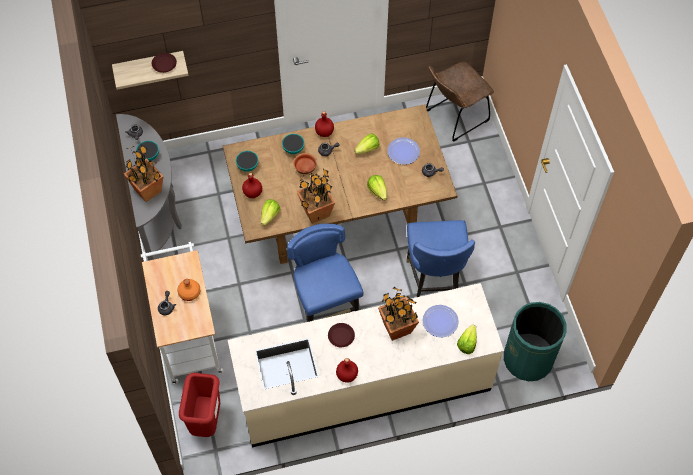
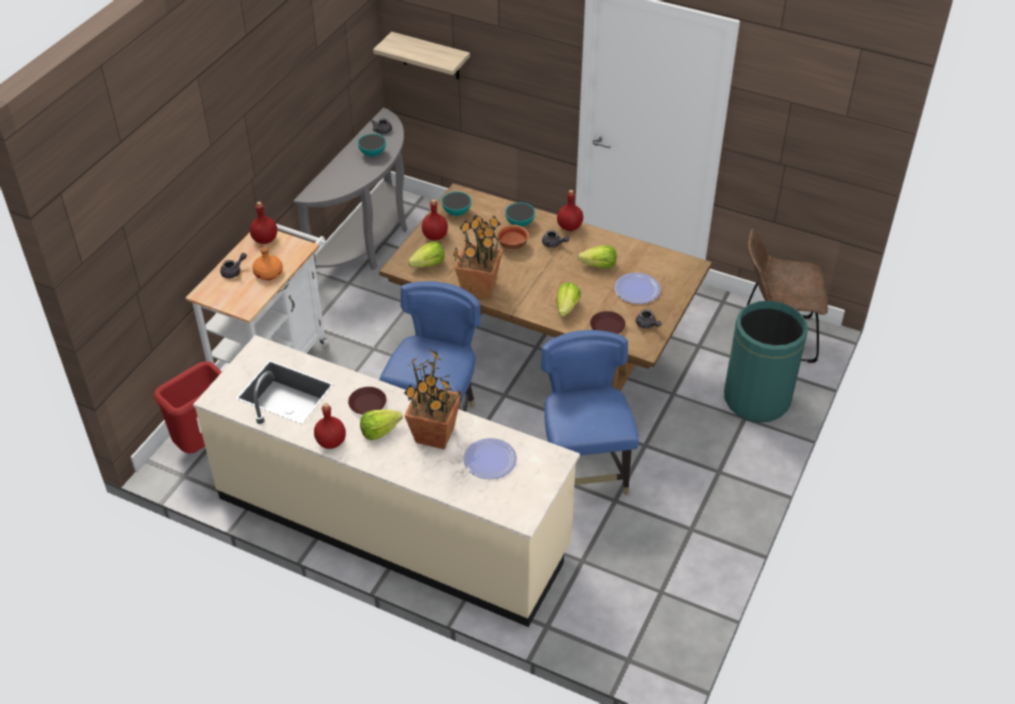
camera: 40 degrees right, 15 degrees down
(147, 191) = (338, 179): potted plant -> none
(160, 269) = (265, 239): none -> red bottle
(164, 64) = (439, 54): brown plate -> brown plate (607, 326)
(434, 279) = (583, 473): blue chair -> blue chair turned 135 degrees clockwise
(467, 343) = (495, 501): lettuce -> lettuce (379, 431)
(528, 359) = (609, 627): green trash can -> green trash can (757, 399)

